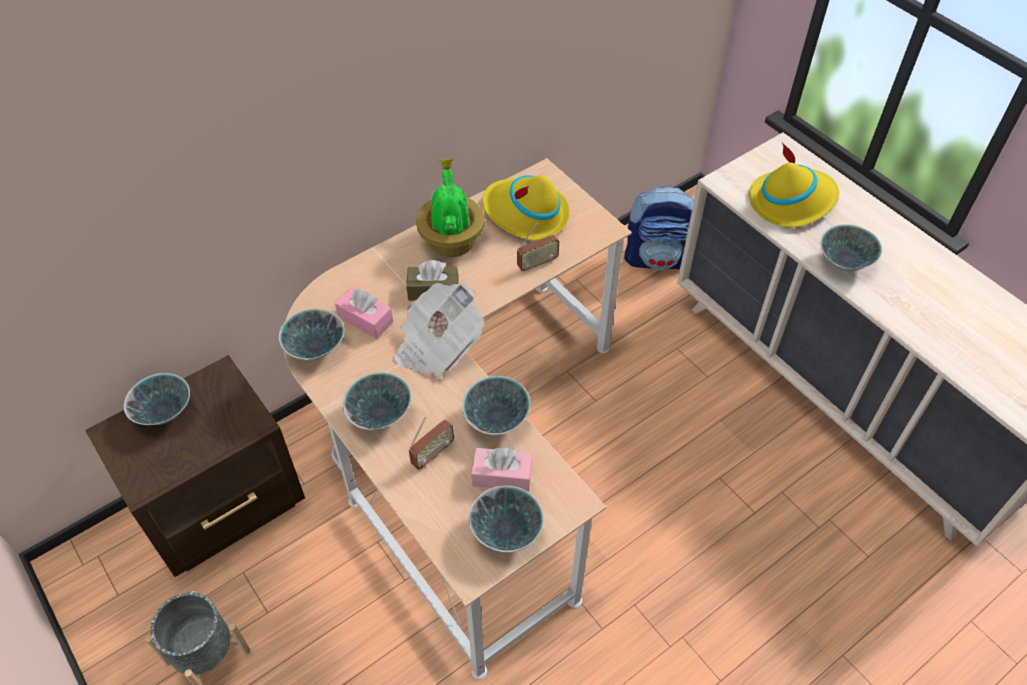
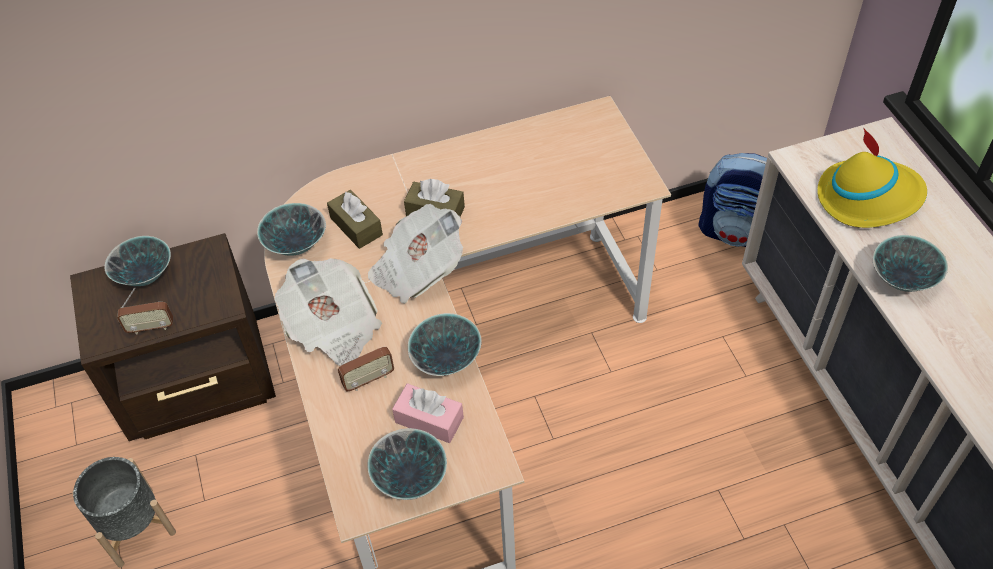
camera: 20 degrees right, 0 degrees up
(365, 319) = (356, 226): pink tissue box -> brown tissue box
(381, 415) = (333, 328): bowl -> newspaper
(451, 239) = (475, 162): potted plant -> none
(525, 214) = (563, 151): yellow hat -> none
(537, 263) = (554, 207): radio -> radio (150, 327)

